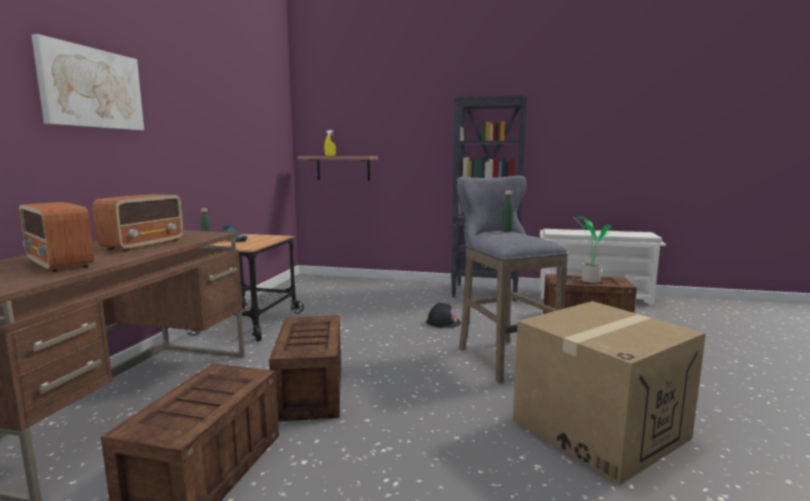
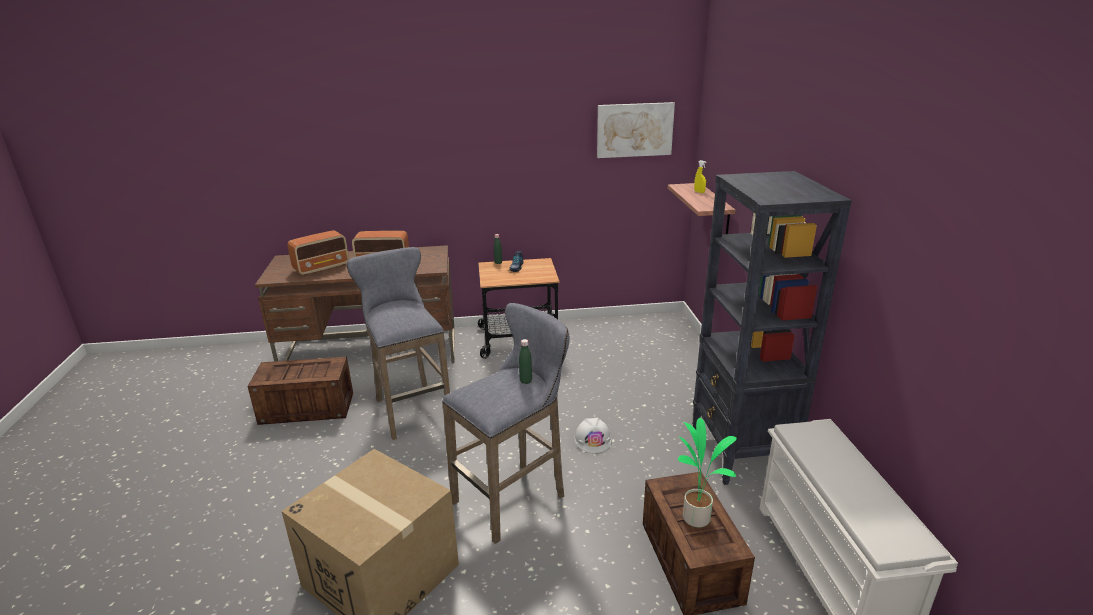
camera: 70 degrees right, 15 degrees up
(60, 263) = (322, 267): radio -> radio turned 150 degrees counterclockwise
(92, 88) = (399, 147): picture -> picture (634, 130)
(310, 389) = (410, 408): crate -> grey stool
(443, 322) = (593, 440): black hard hat -> white hard hat

